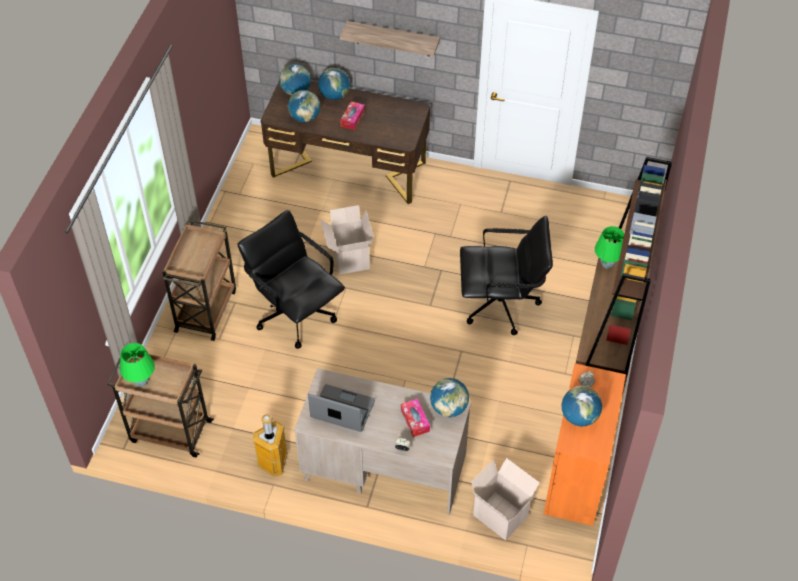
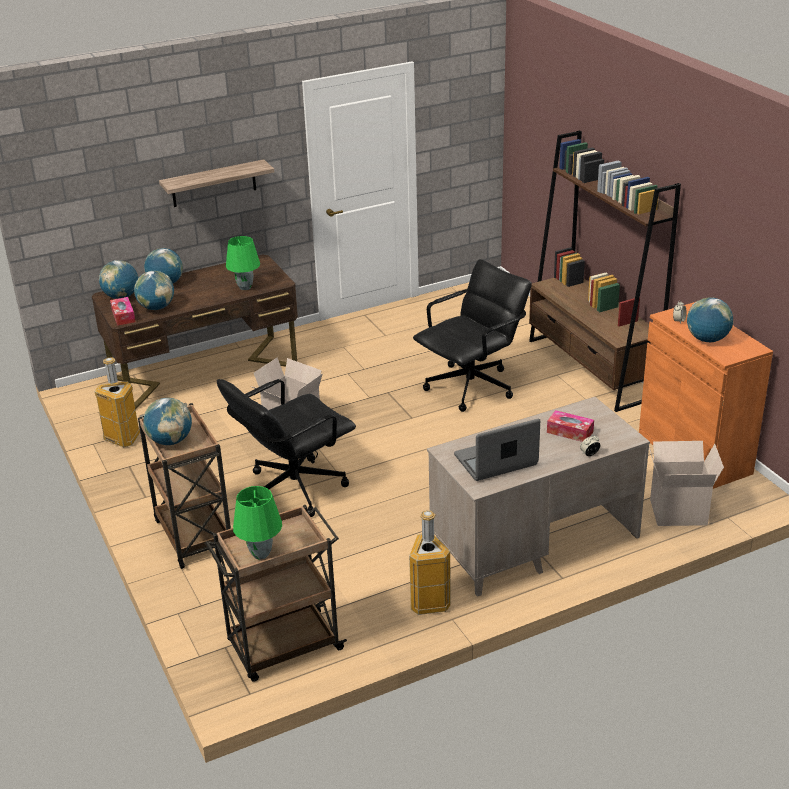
camera: 40 degrees left, 20 degrees down
(244, 198) = (122, 439): none -> trash can
(296, 314) = (293, 488): black office chair -> black office chair turned 45 degrees counterclockwise
(352, 119) = (206, 289): tissue box -> tissue box (123, 316)
(449, 408) = (584, 409): globe -> globe (170, 441)
(607, 264) = (549, 288): green table lamp -> green table lamp (245, 287)

